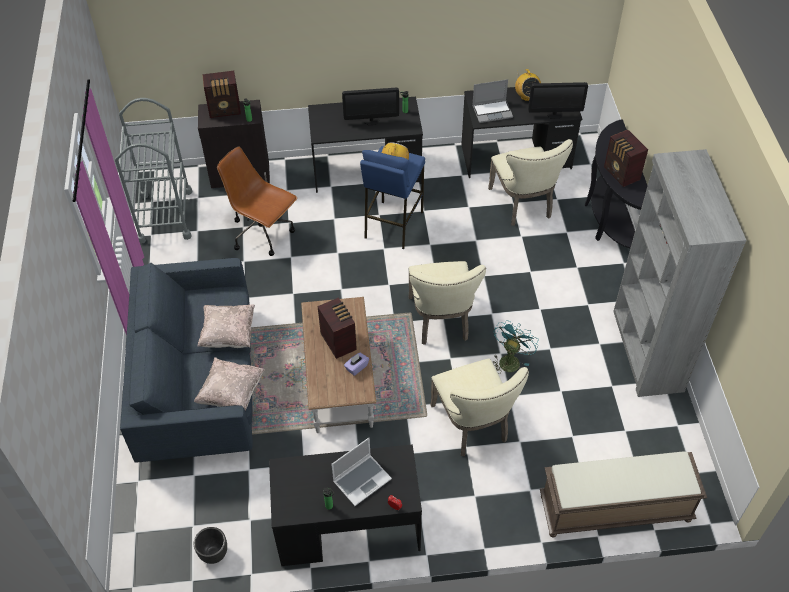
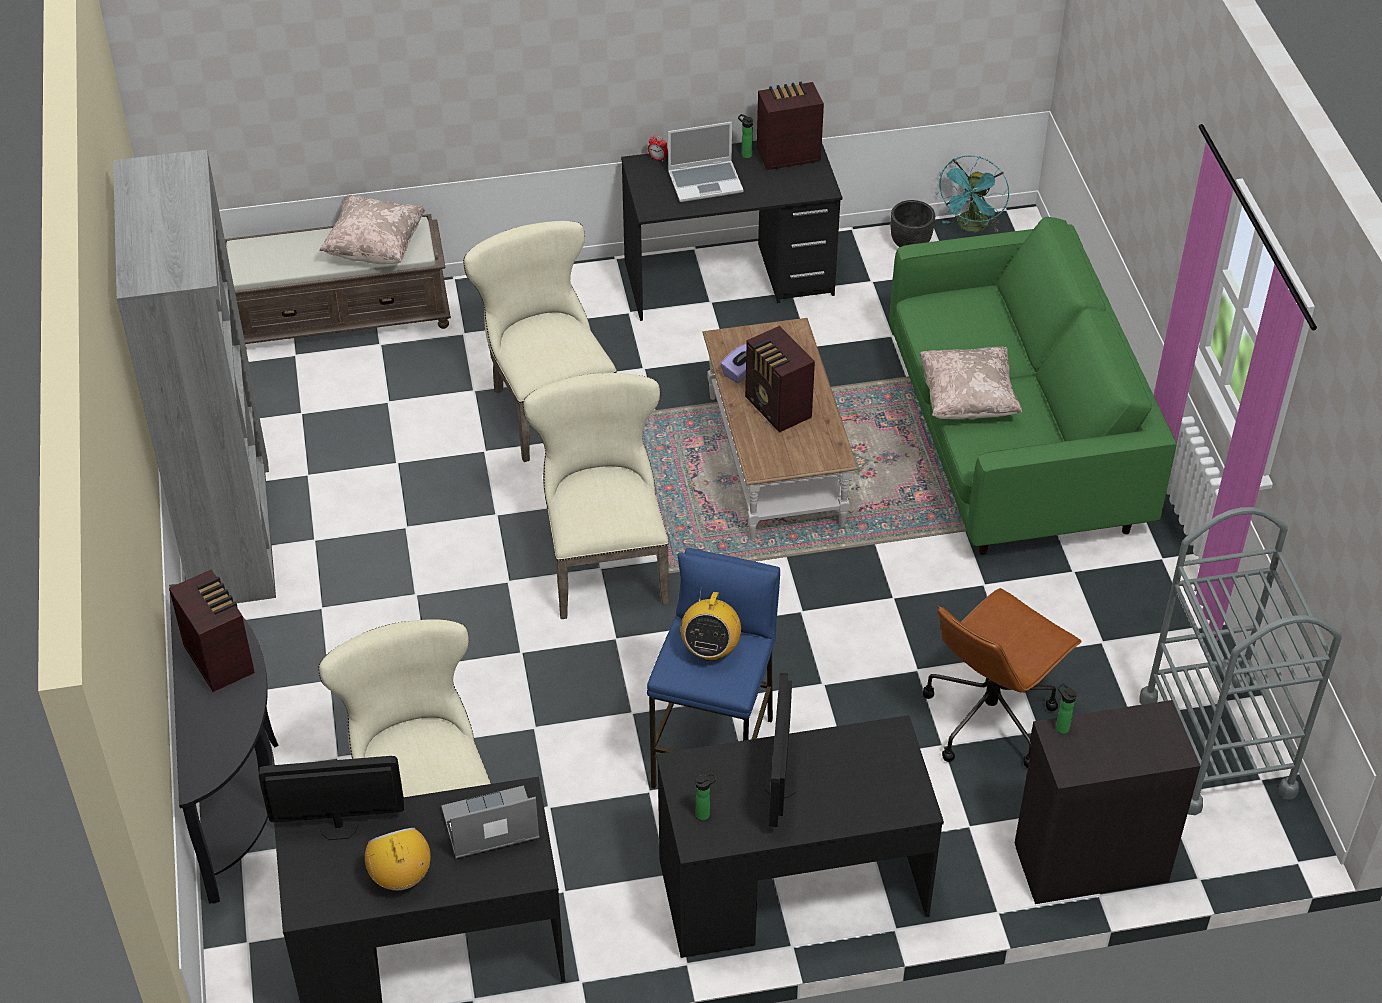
camera: 175 degrees right, 5 degrees down
(199, 384) = (1012, 441): blue sofa -> green sofa
(225, 110) = (1128, 751): radio -> radio (786, 155)
(231, 394) = (932, 320): beige pillow -> beige pillow (375, 248)
(263, 233) = (989, 717): brown office chair -> brown office chair turned 105 degrees clockwise
(362, 479) = (706, 182): laptop -> laptop turned 150 degrees counterclockwise
(371, 120) = (781, 783): monitor -> monitor turned 75 degrees counterclockwise
(510, 359) = (479, 505): turquoise fan -> turquoise fan (971, 227)

